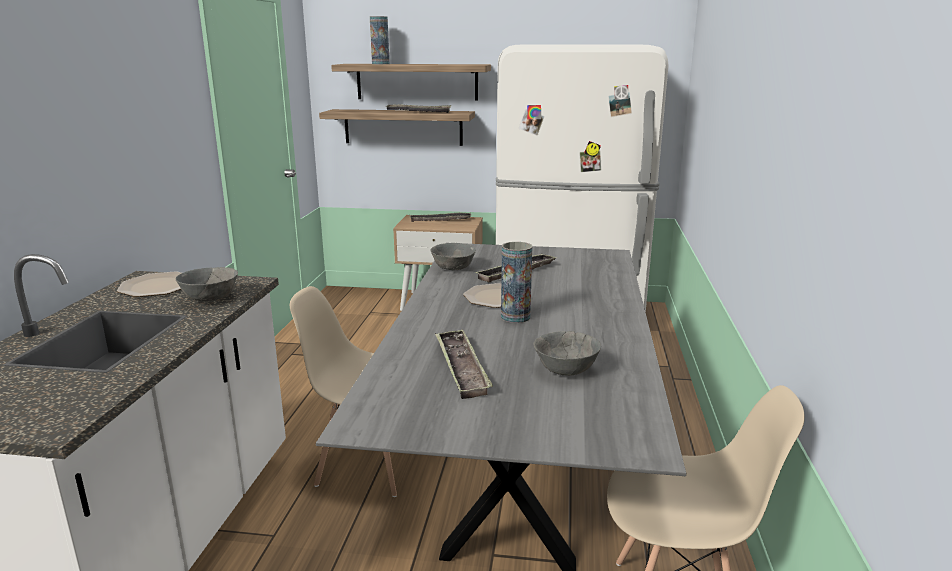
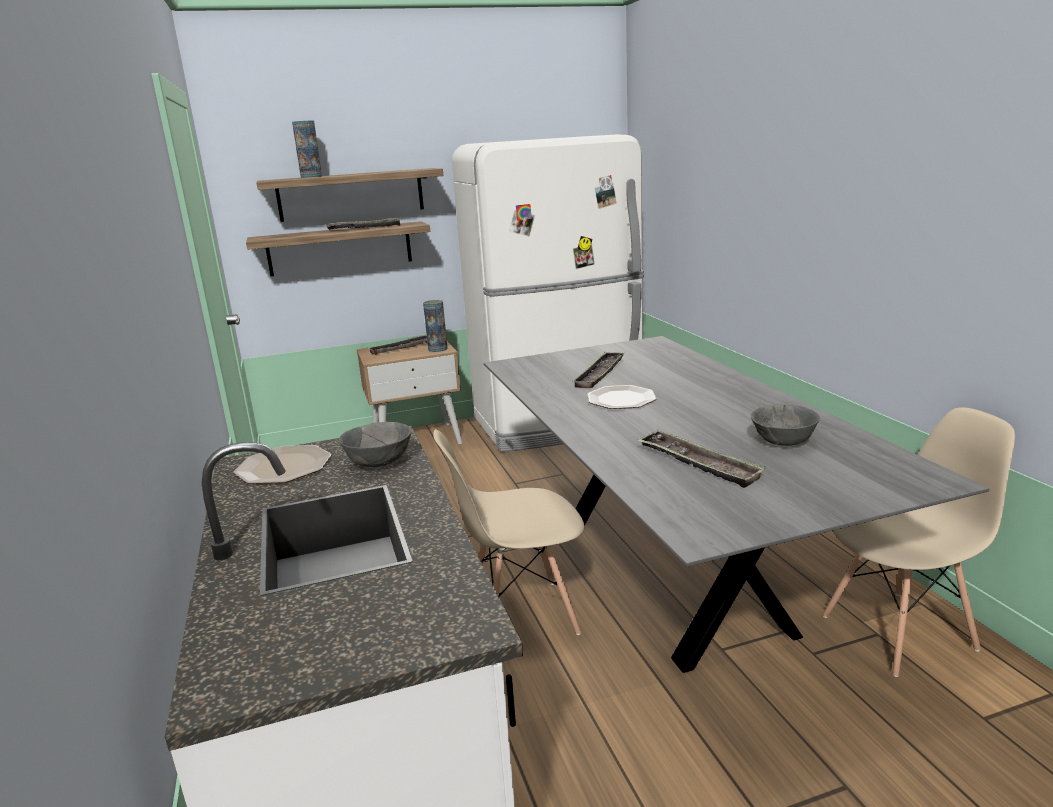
camera: 25 degrees left, 0 degrees up
(453, 268) = (535, 383): grey bowl -> none
(515, 317) = (667, 411): vase -> vase (437, 349)

